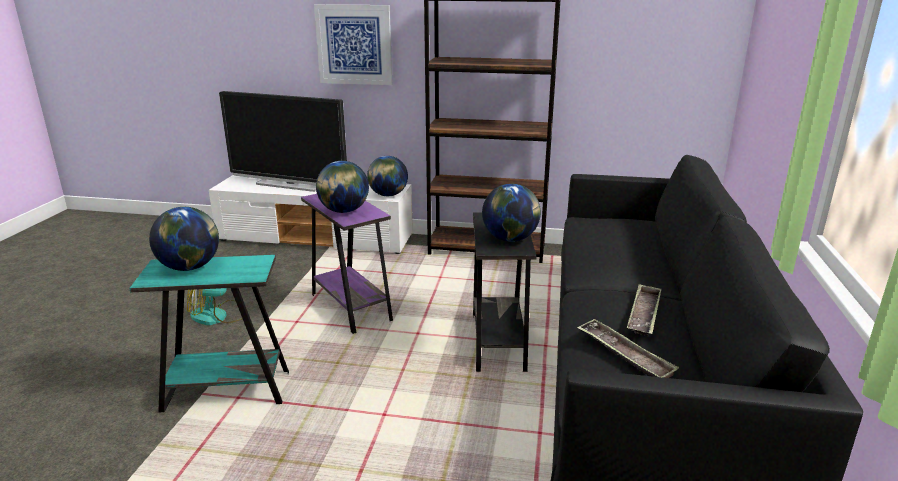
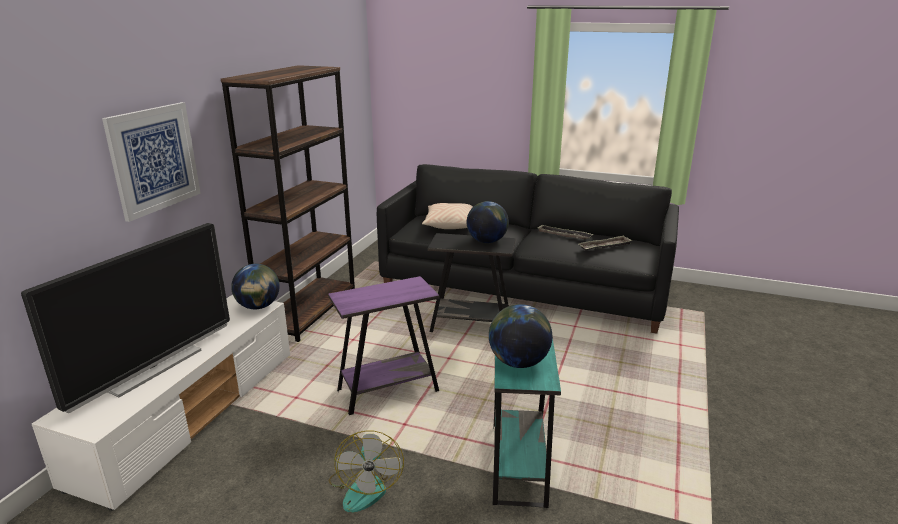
camera: 80 degrees left, 0 degrees up
(344, 211) = (400, 294): globe -> none
(621, 235) = (450, 224): none -> beige pillow

